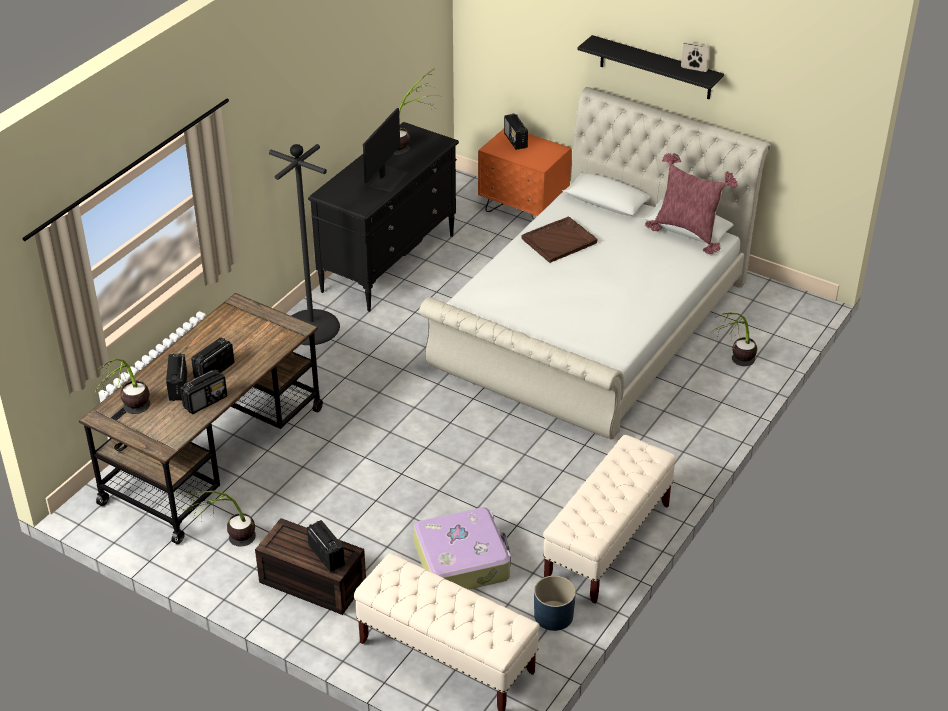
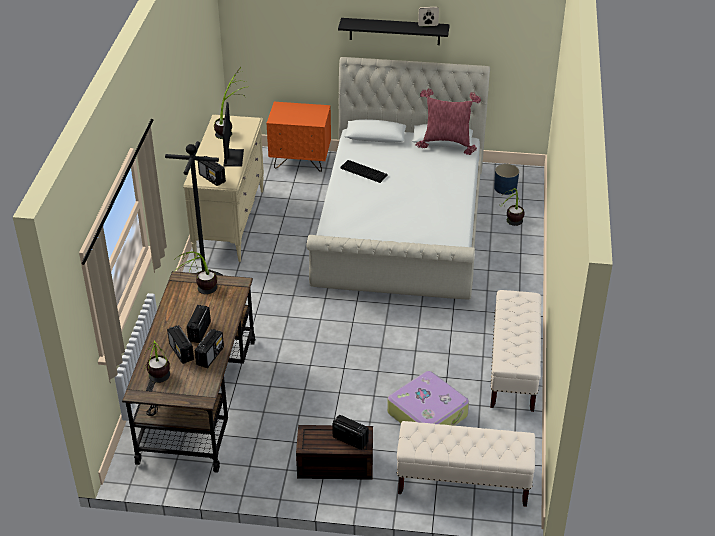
camera: 25 degrees left, 0 degrees up
(227, 543) = (254, 459): potted plant -> potted plant (200, 294)
(390, 263) = (231, 223): black dresser -> beige dresser
(515, 141) = (288, 110): radio -> radio (212, 178)
(554, 615) = (513, 429): blue planter -> blue planter (505, 188)
(560, 240) = (364, 172): brown tray -> keyboard

